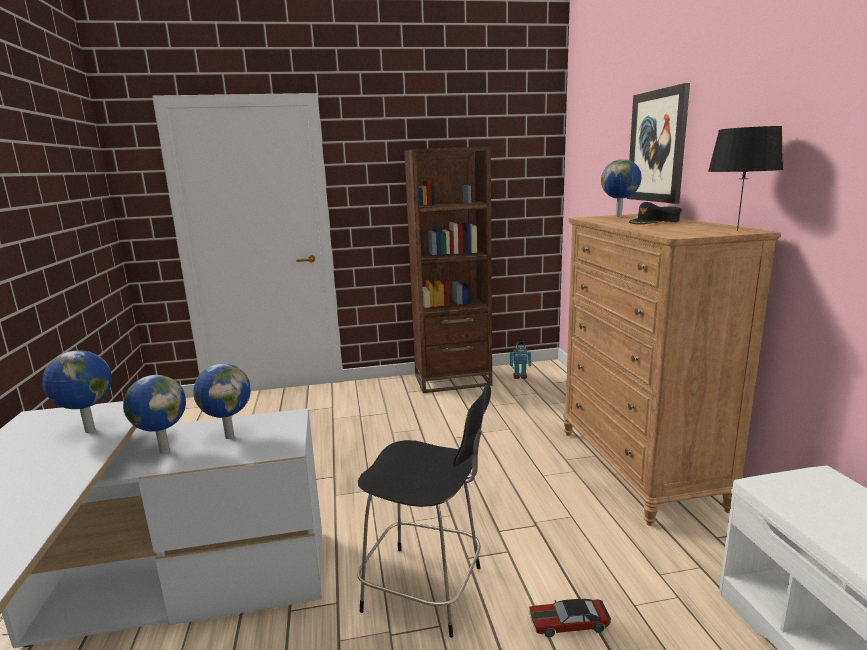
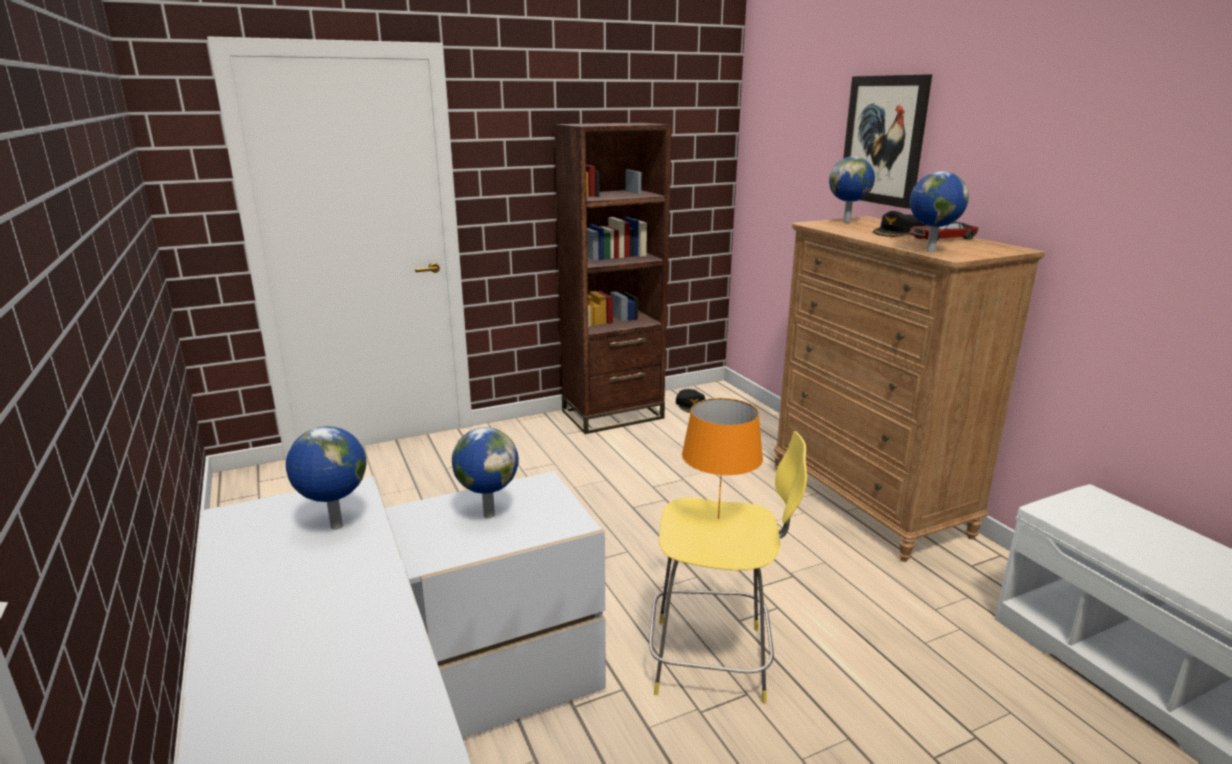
camera: 15 degrees left, 5 degrees up
(164, 451) = (420, 541): globe -> globe (929, 251)
(425, 459) = (718, 518): none -> orange table lamp
(427, 590) = (714, 660): black stool -> yellow stool
(520, 376) = (691, 405): toy robot -> black cap
(568, 623) = (872, 670): toy car -> toy car (942, 239)
(738, 230) = (1003, 249): black table lamp -> none

